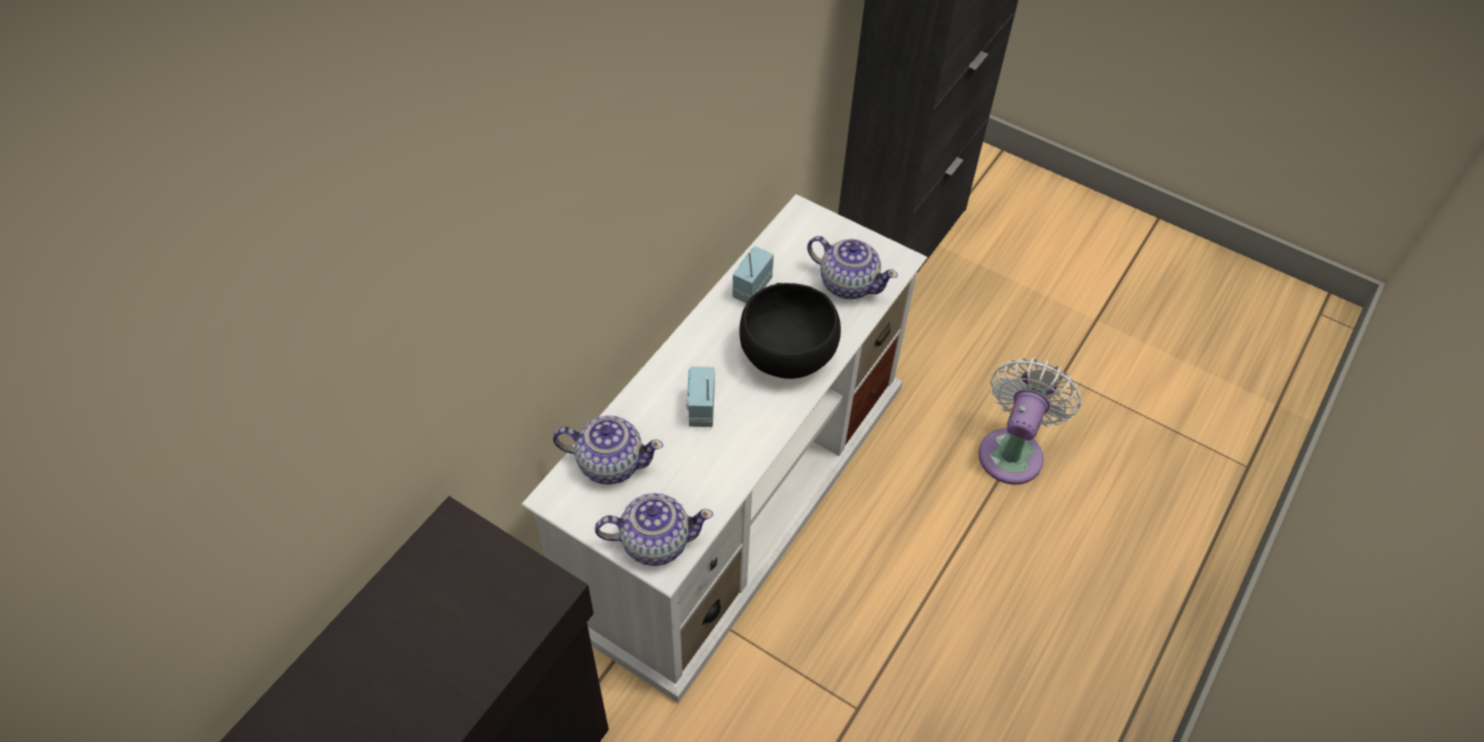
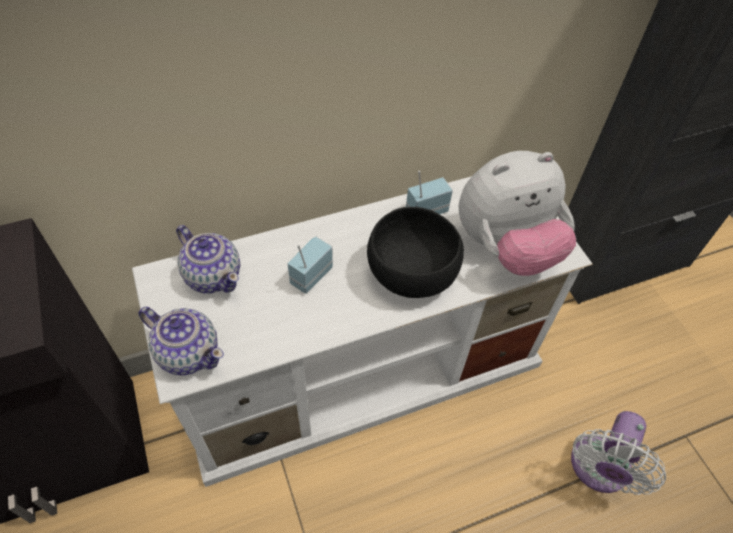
camera: 35 degrees right, 0 degrees up
(848, 283) = (506, 248): teapot -> plush toy
(1013, 450) = (598, 469): white fan -> white fan turned 150 degrees clockwise

